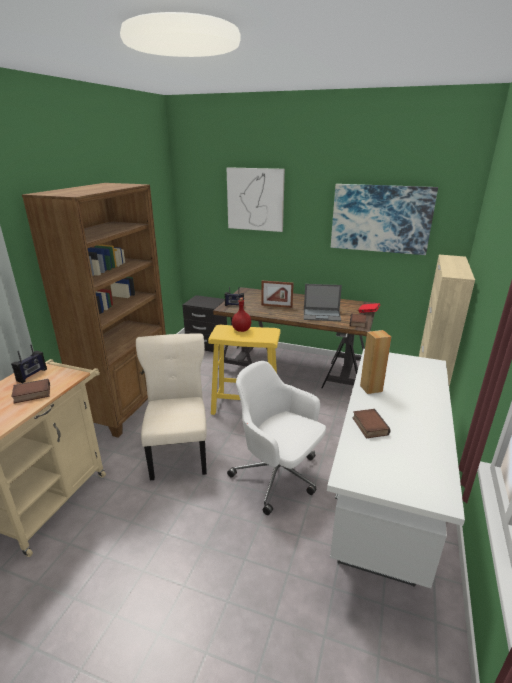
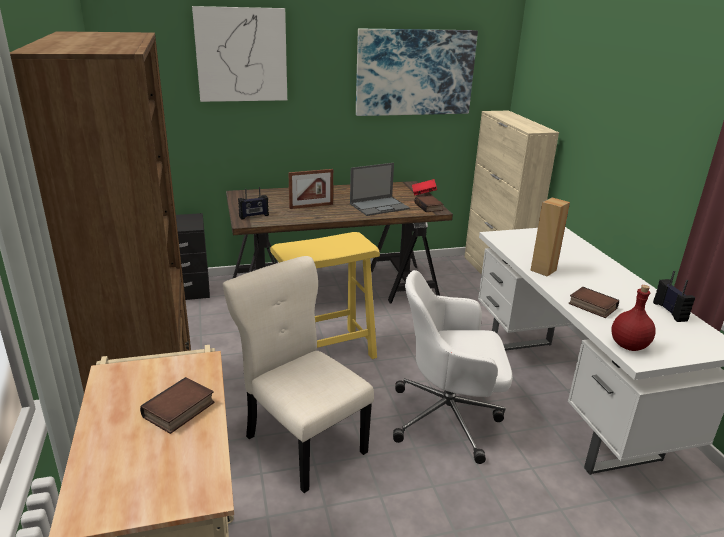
camera: 35 degrees left, 0 degrees up
(32, 375) = (128, 385): radio -> radio (670, 311)
(241, 330) = (315, 244): red bottle -> red bottle (629, 346)

